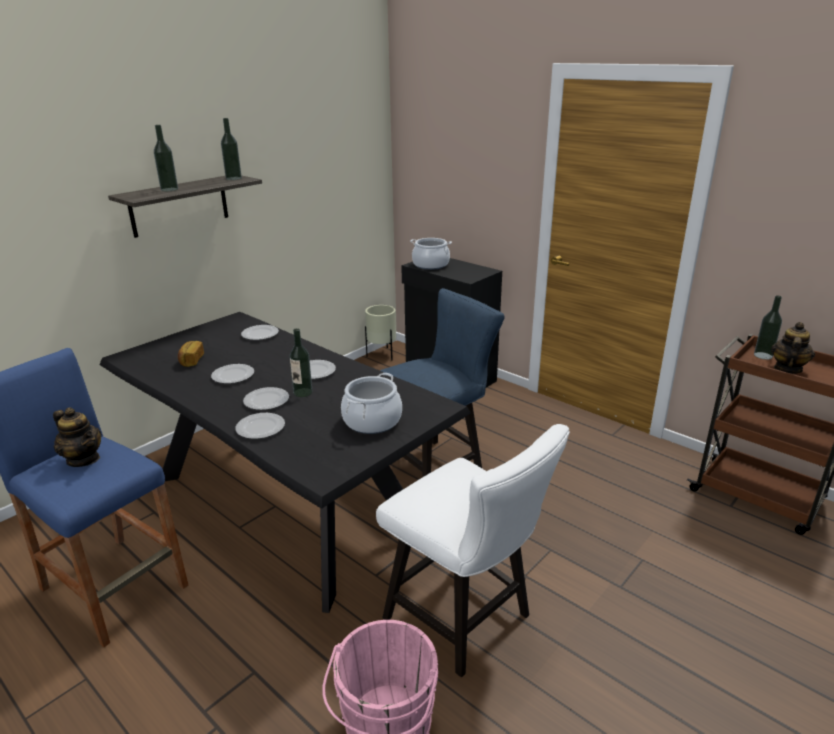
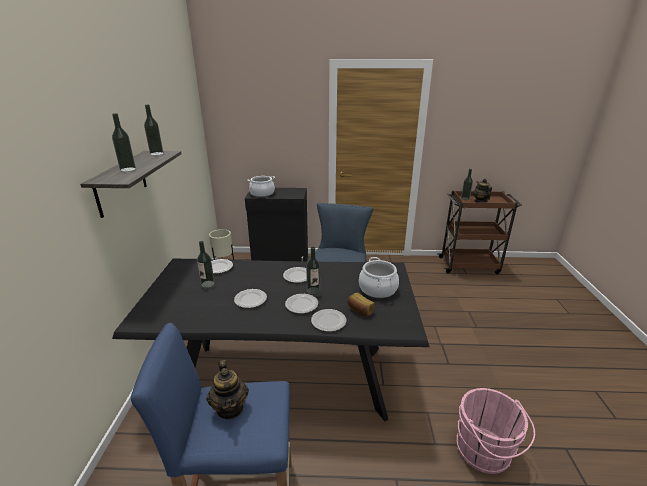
camera: 40 degrees left, 0 degrees up
(83, 459) = (230, 408): teapot -> teapot turned 75 degrees clockwise
(191, 361) = (200, 303): bread -> bread (359, 310)
(225, 346) = (207, 284): none -> bottle
(465, 621) = (447, 380): white chair -> none

